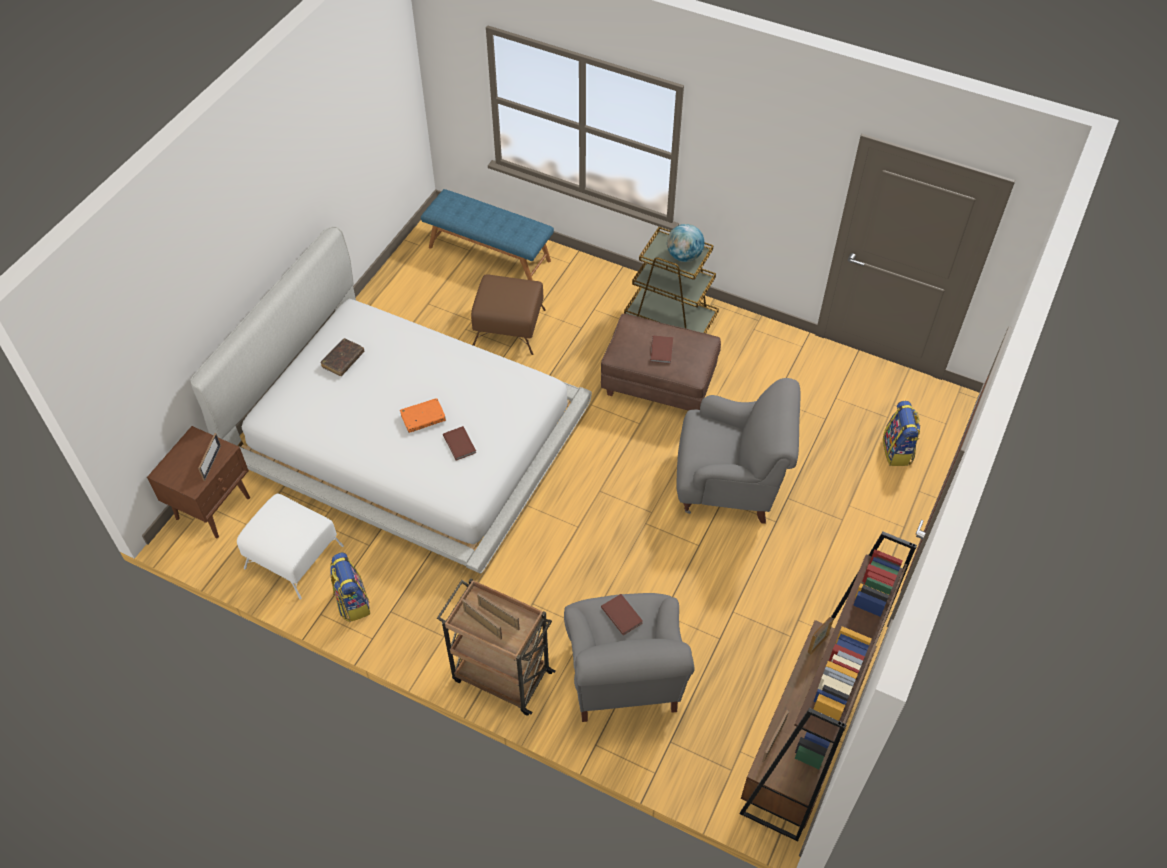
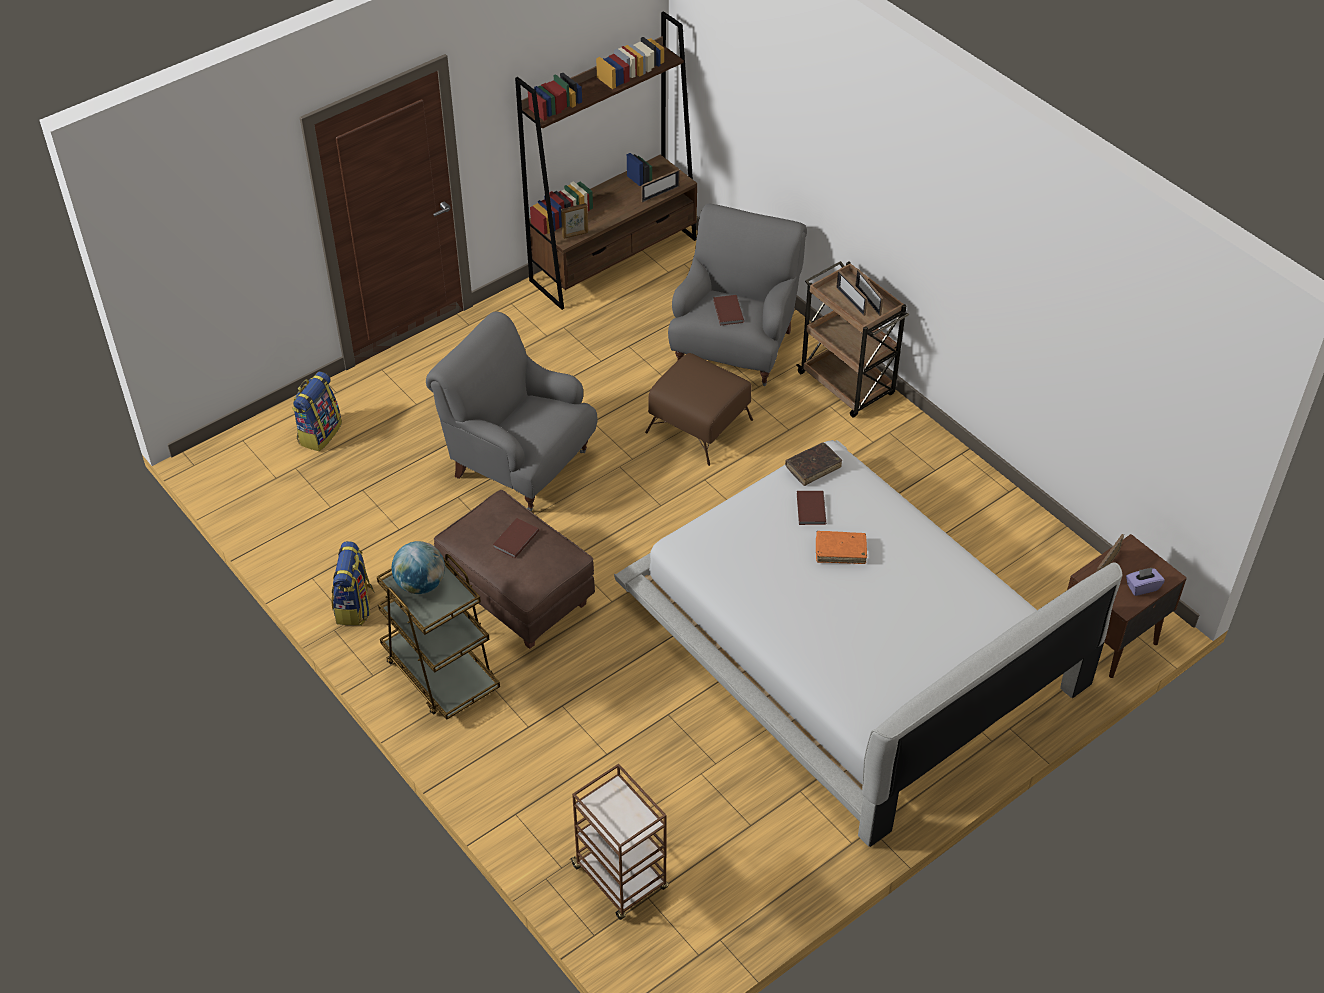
camera: 155 degrees left, 5 degrees down
(182, 456) = (1142, 587): none -> purple tissue box
(294, 557) = (1024, 554): white ottoman -> none
(343, 360) = (914, 659): brown book -> brown book (813, 467)
(352, 602) = (972, 491): backpack -> backpack (355, 607)
(490, 253) = (621, 879): blue bench -> brown cart
(509, 328) = (655, 742): brown ottoman -> brown ottoman (699, 425)

